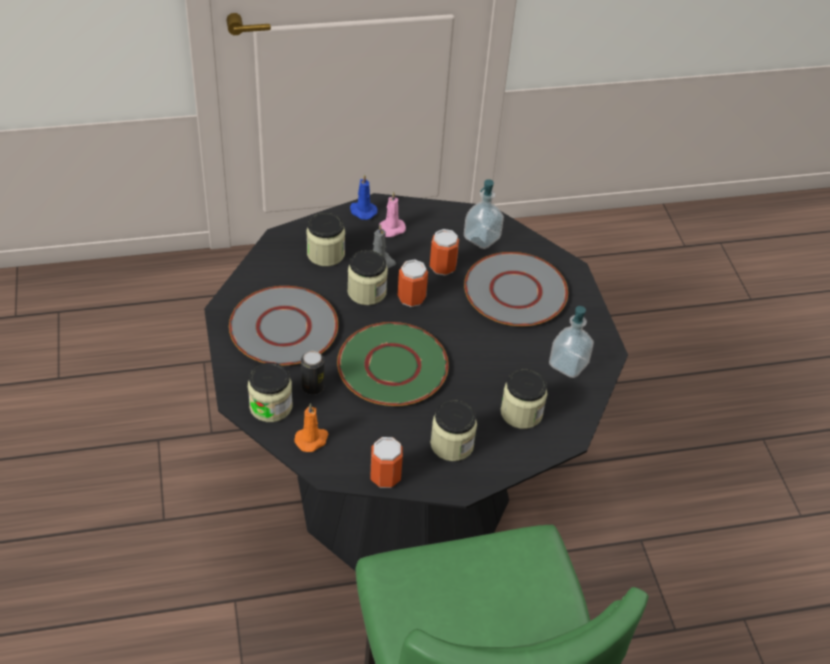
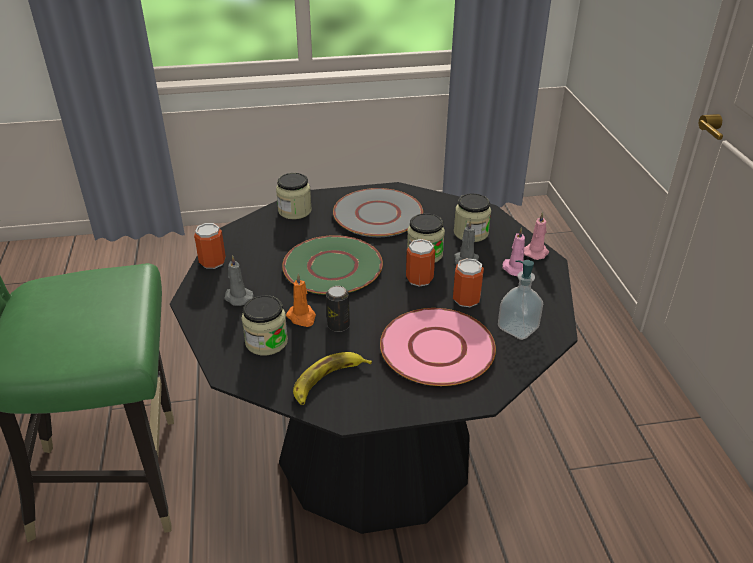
camera: 95 degrees right, 10 degrees down
(312, 387) = (312, 228): can -> can (338, 325)
(312, 439) = (258, 229): orange candle -> orange candle (302, 317)
(362, 211) = (536, 252): blue candle -> pink candle
(452, 444) = (237, 297): jar -> grey candle
(515, 292) = (436, 348): grey plate -> pink plate
(568, 364) = (328, 381): soap dispenser -> banana

